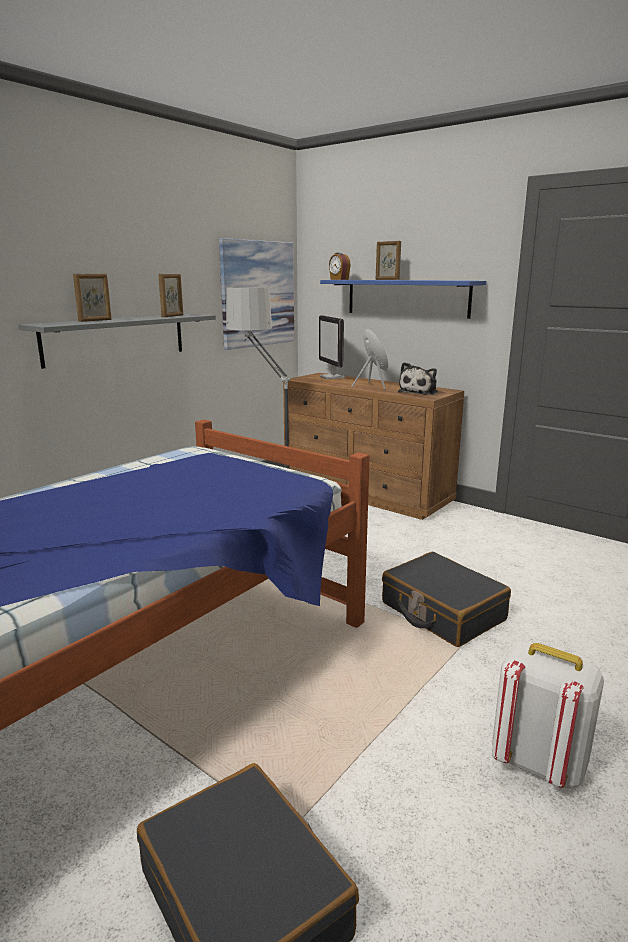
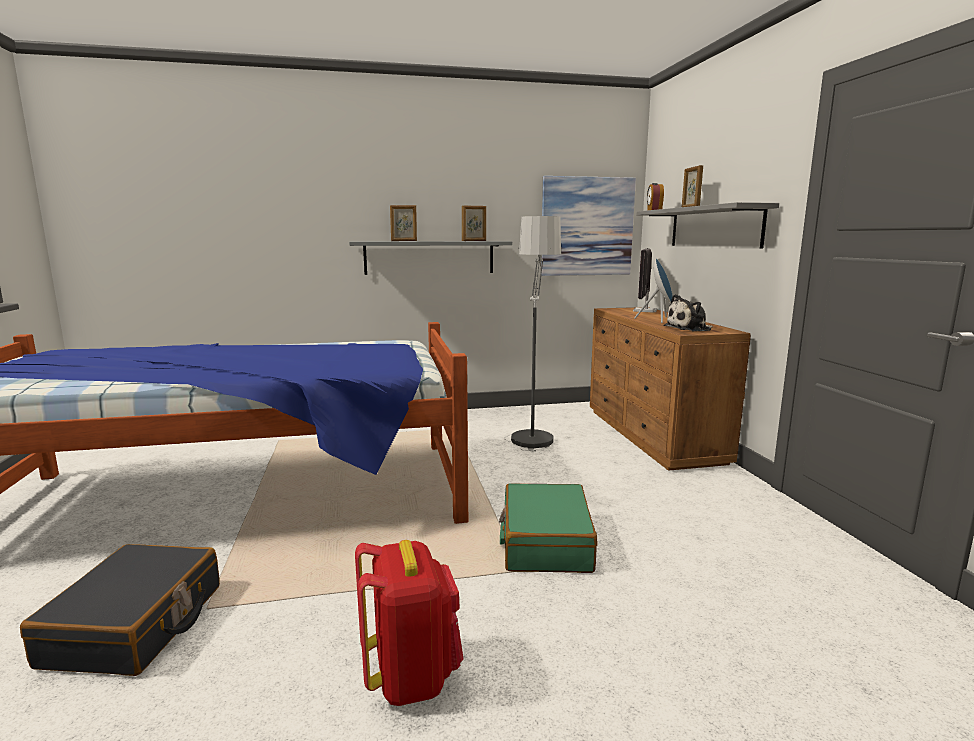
camera: 40 degrees right, 5 degrees down
(406, 298) = (714, 227): blue shelf -> grey shelf
(442, 612) = (545, 542): black suitcase -> green suitcase
(537, 762) = (411, 676): white backpack -> red backpack

